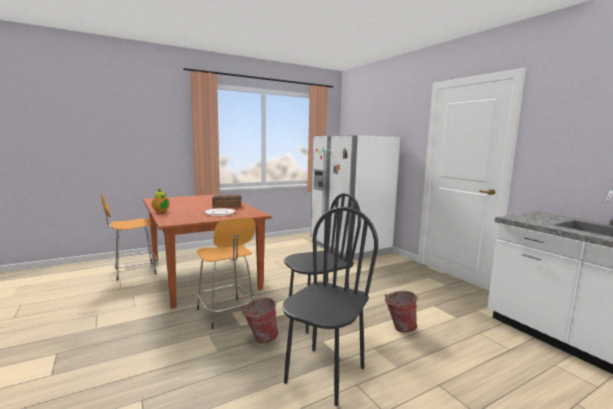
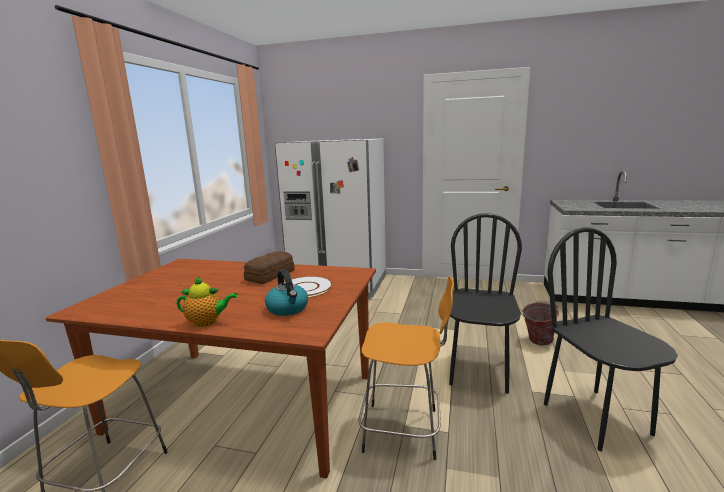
camera: 45 degrees left, 5 degrees up
(190, 216) = (288, 309): none -> kettle
(260, 338) = (492, 429): bucket -> none

